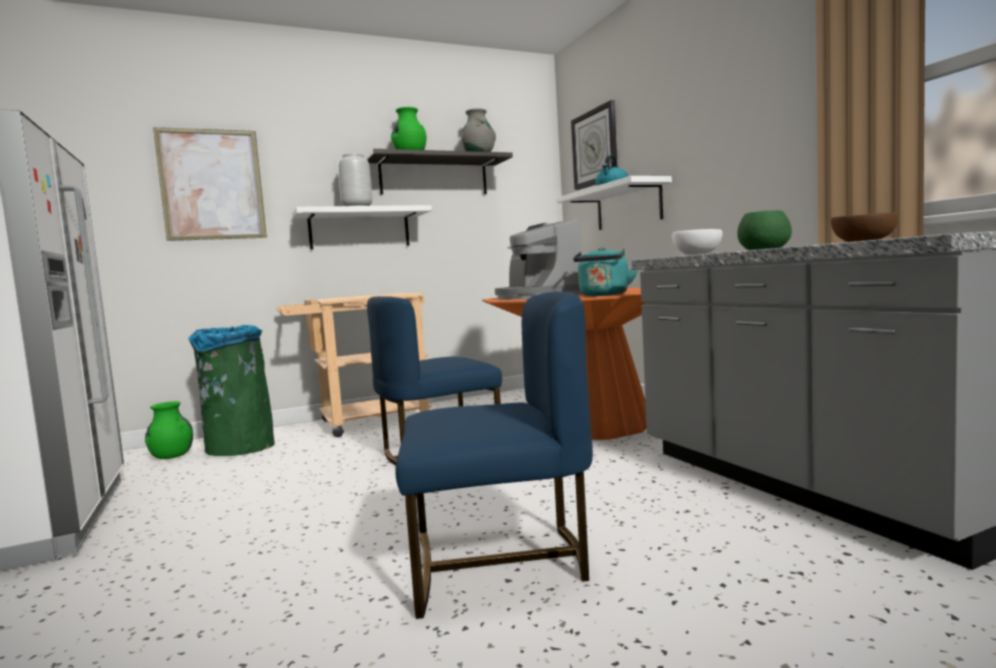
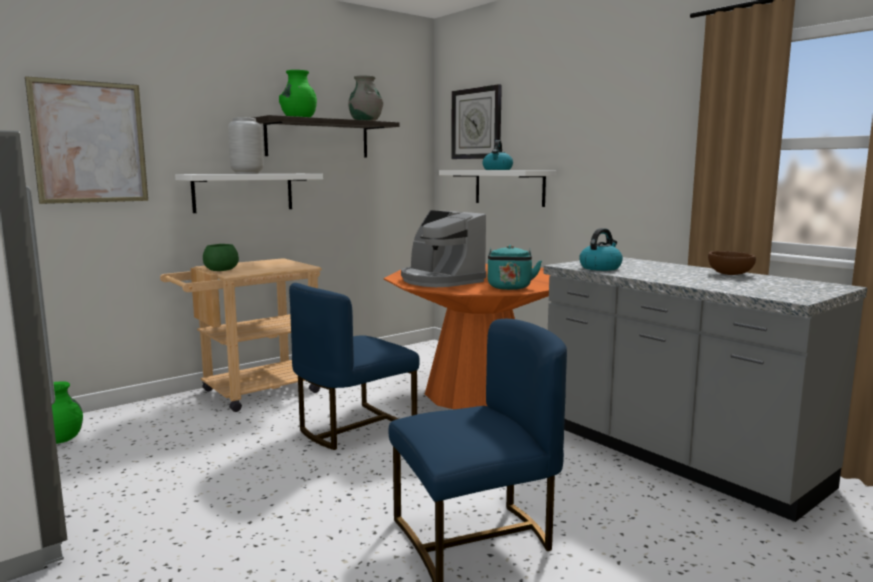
camera: 15 degrees left, 5 degrees up
(239, 448) = (134, 428): green trash can -> none
(696, 254) = (600, 268): white bowl -> kettle
(763, 249) = (653, 269): green bowl -> green bowl (220, 270)

